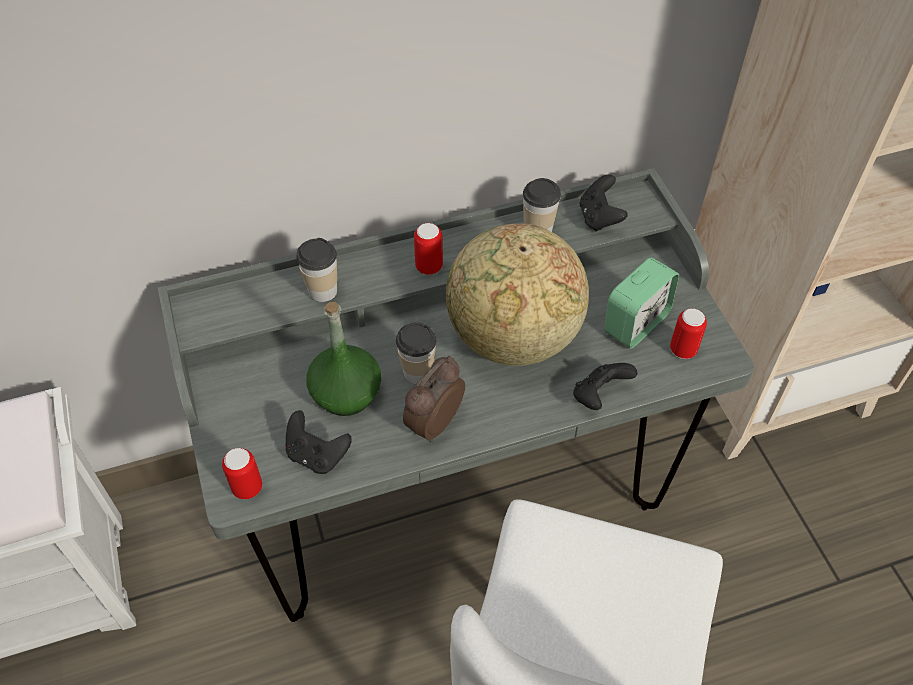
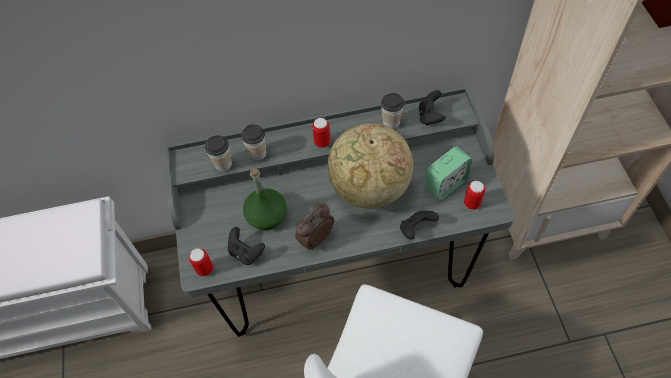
camera: 10 degrees right, 5 degrees up
(417, 372) = (310, 206): cup -> cup (223, 164)

